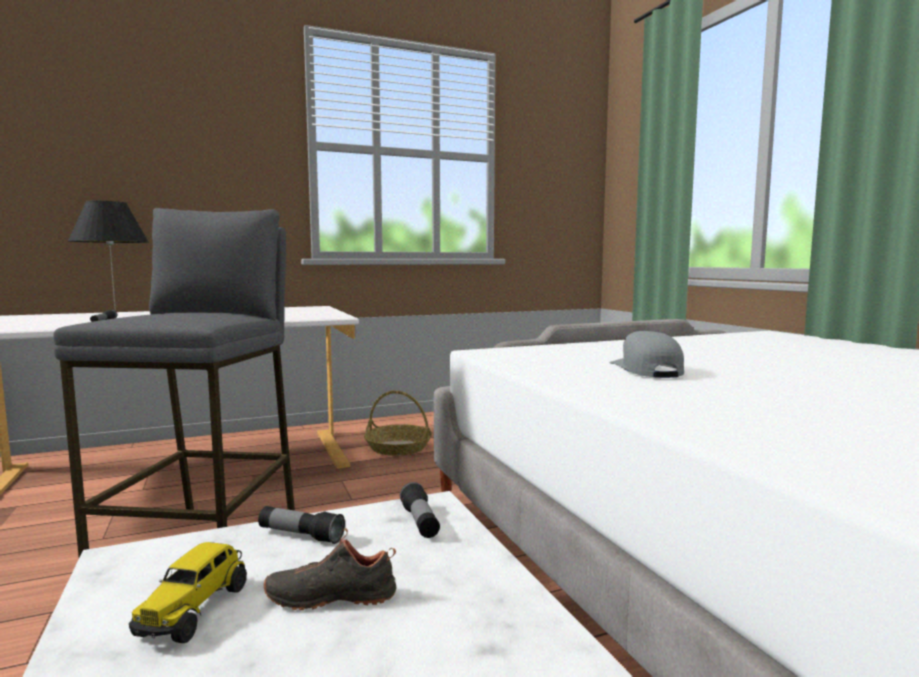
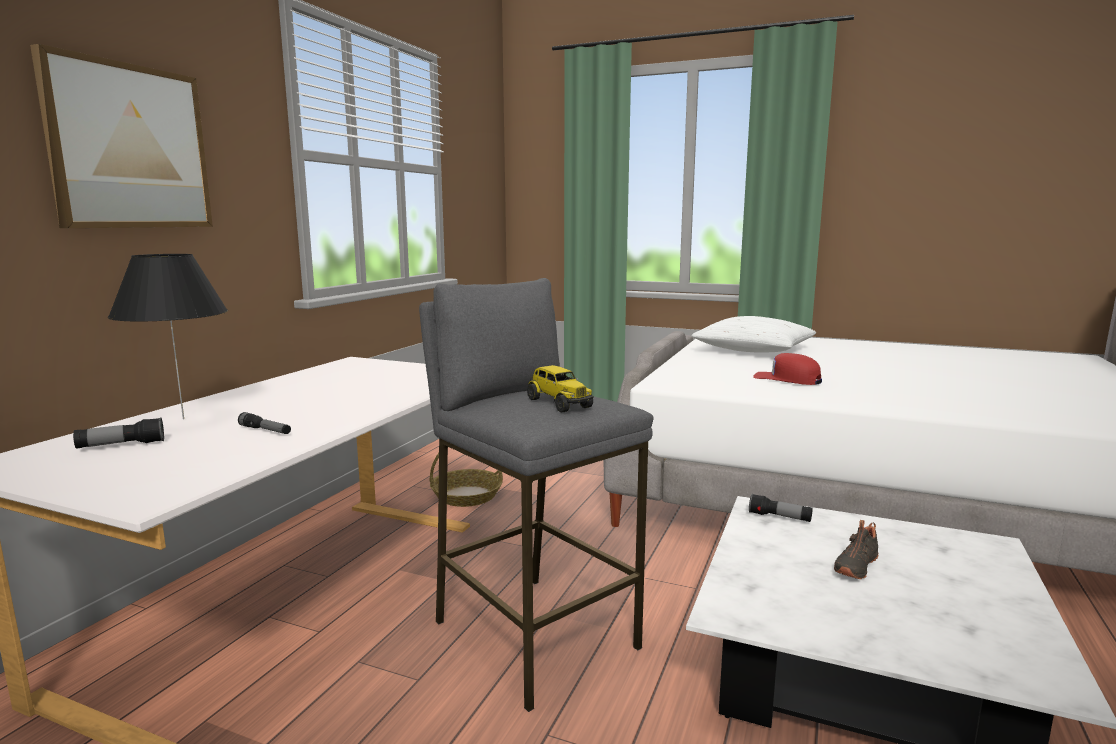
camera: 45 degrees left, 5 degrees up
(158, 143) = (129, 147): none -> picture
(194, 610) = (834, 604): toy truck -> toy truck (558, 403)
(301, 535) = (757, 552): flashlight -> flashlight (121, 445)
(646, 369) = (787, 379): grey cap -> red cap
(741, 347) = (753, 350): none -> white pillow

